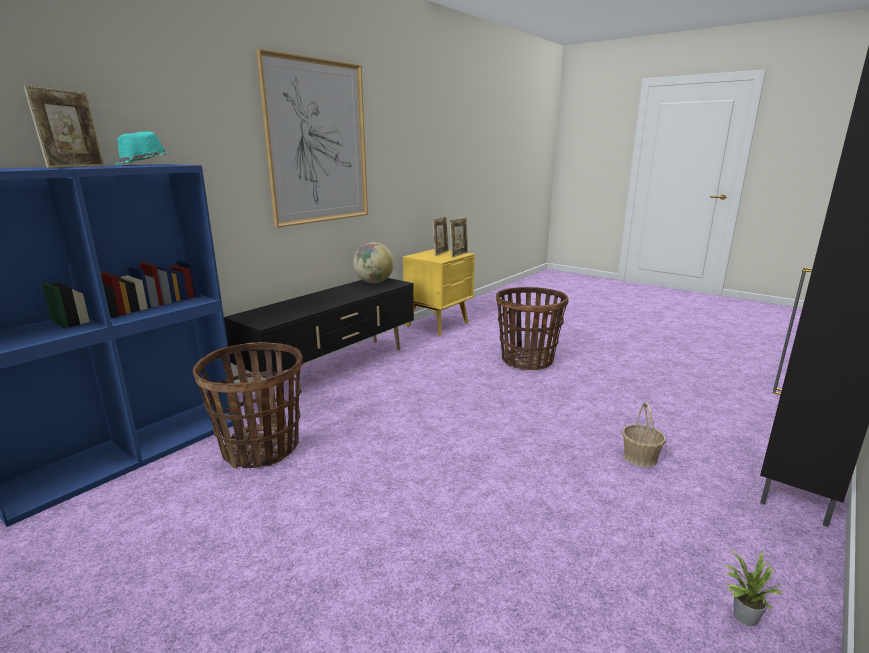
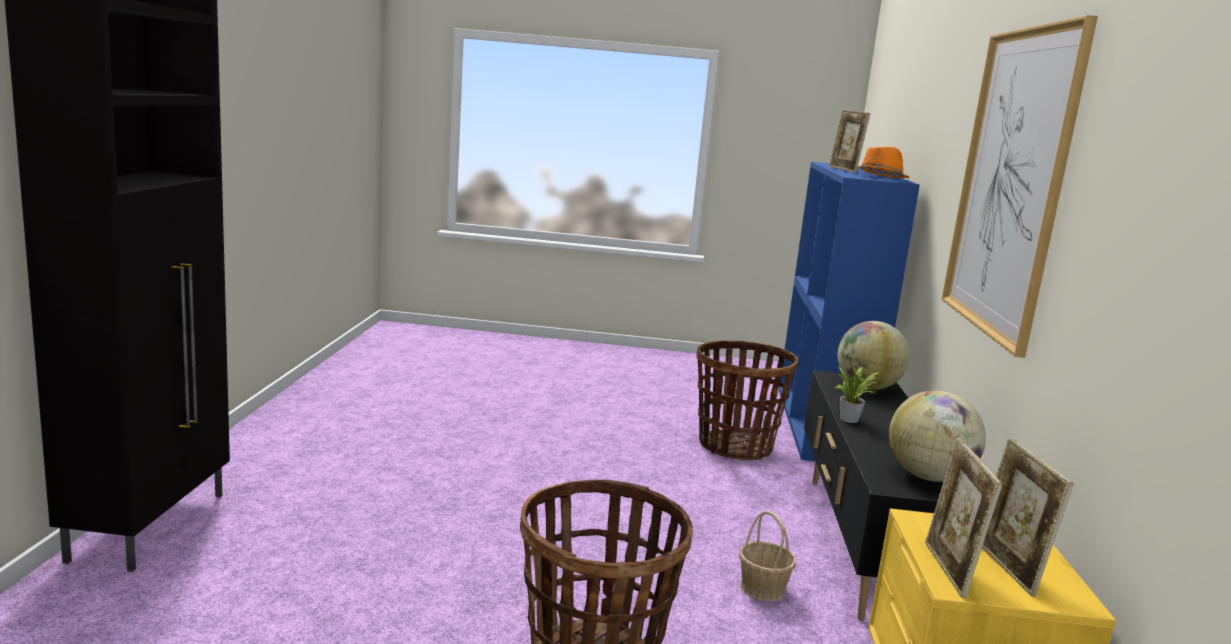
camera: 145 degrees right, 5 degrees down
(143, 165) = (881, 178): turquoise hat -> orange hat
(266, 314) = (867, 387): none -> globe
(640, 457) = (349, 513): basket -> basket (763, 588)
(741, 615) = (290, 430): potted plant -> potted plant (852, 419)

